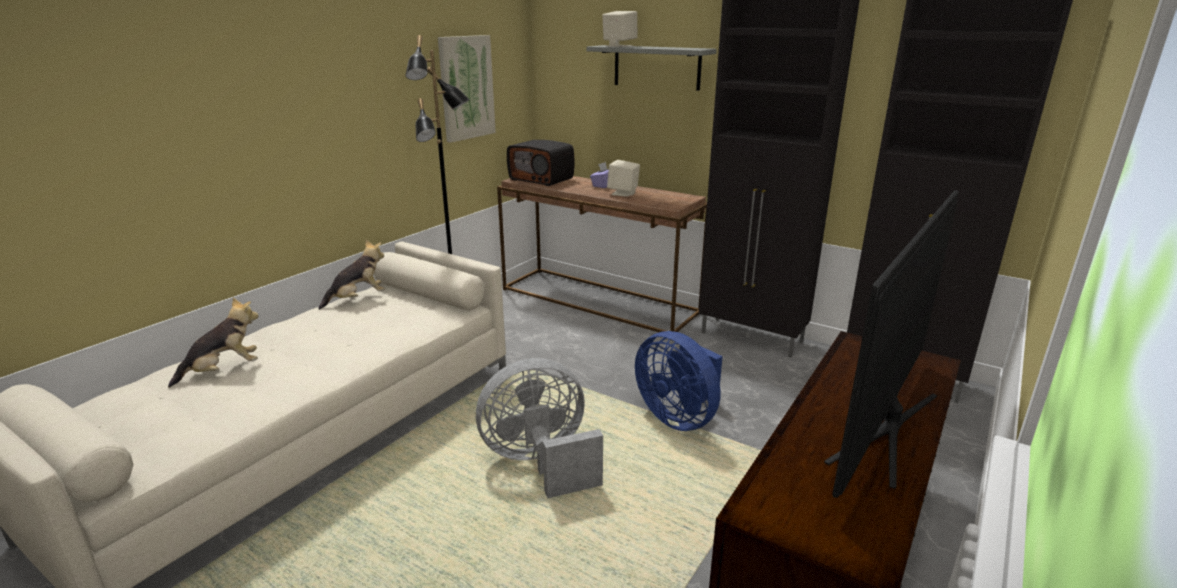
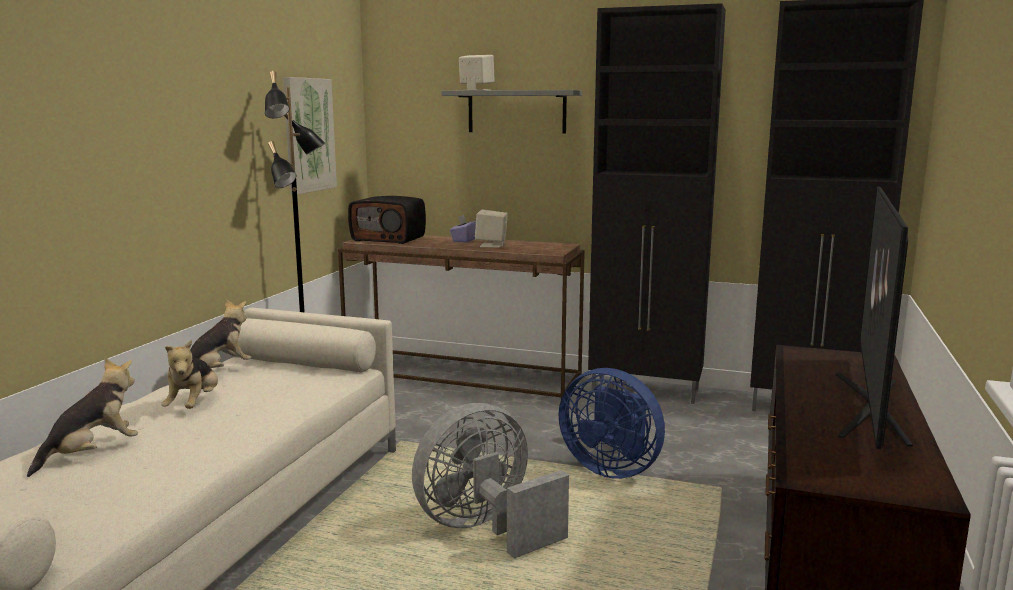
camera: 15 degrees left, 10 degrees down
(321, 331) = (194, 405): none -> plush toy

